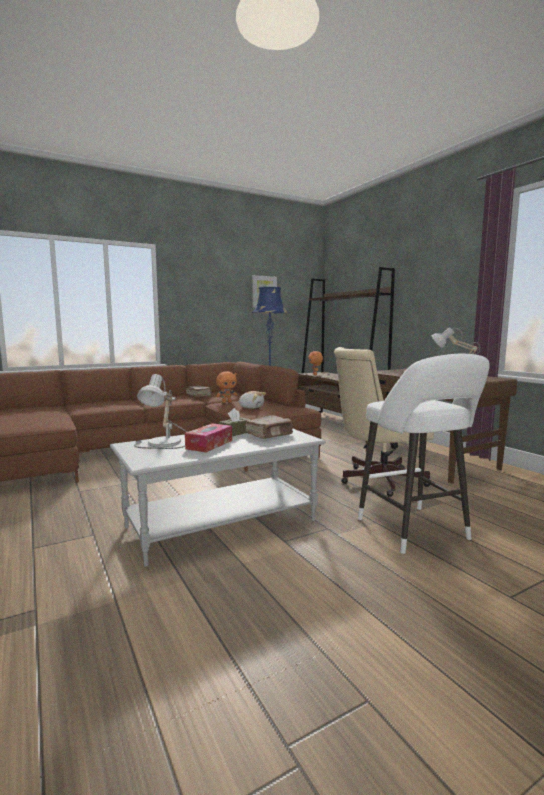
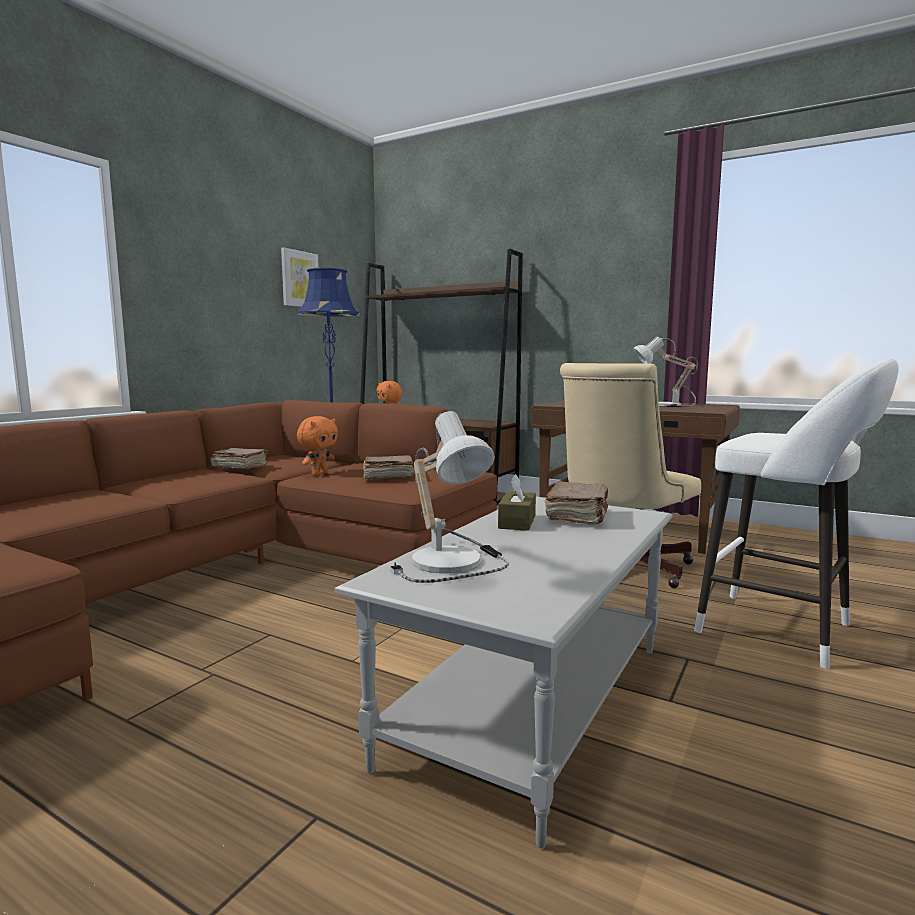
camera: 30 degrees left, 0 degrees up
(209, 444) = (537, 550): tissue box -> none
(251, 407) = (387, 477): plush toy -> brown book

